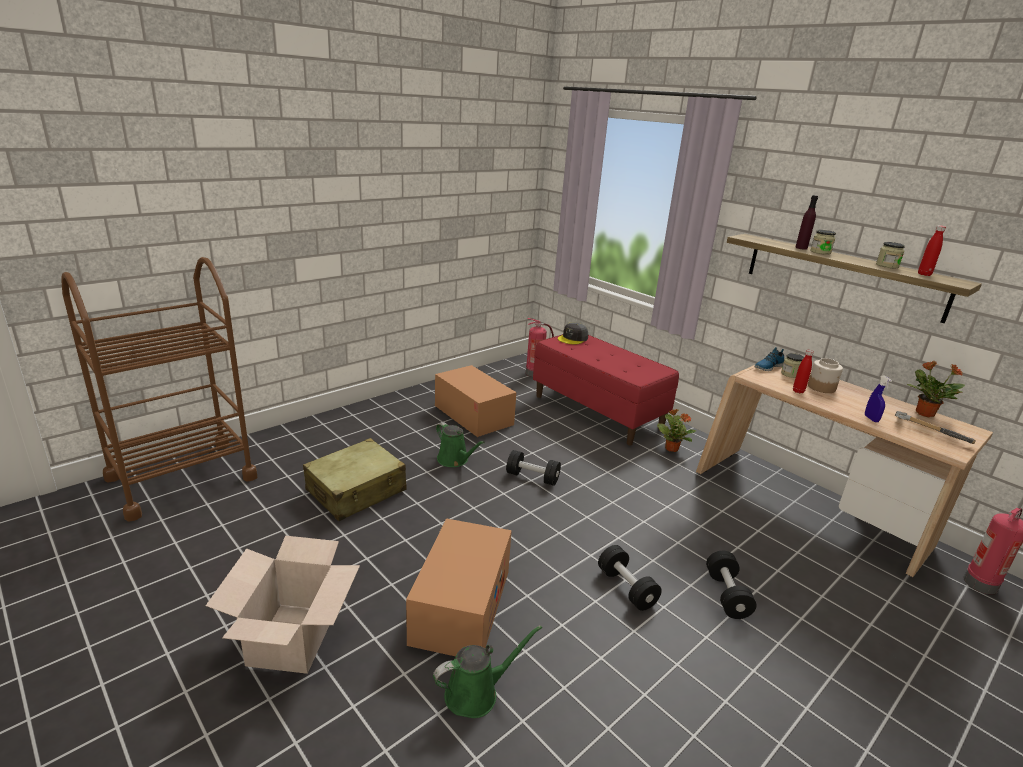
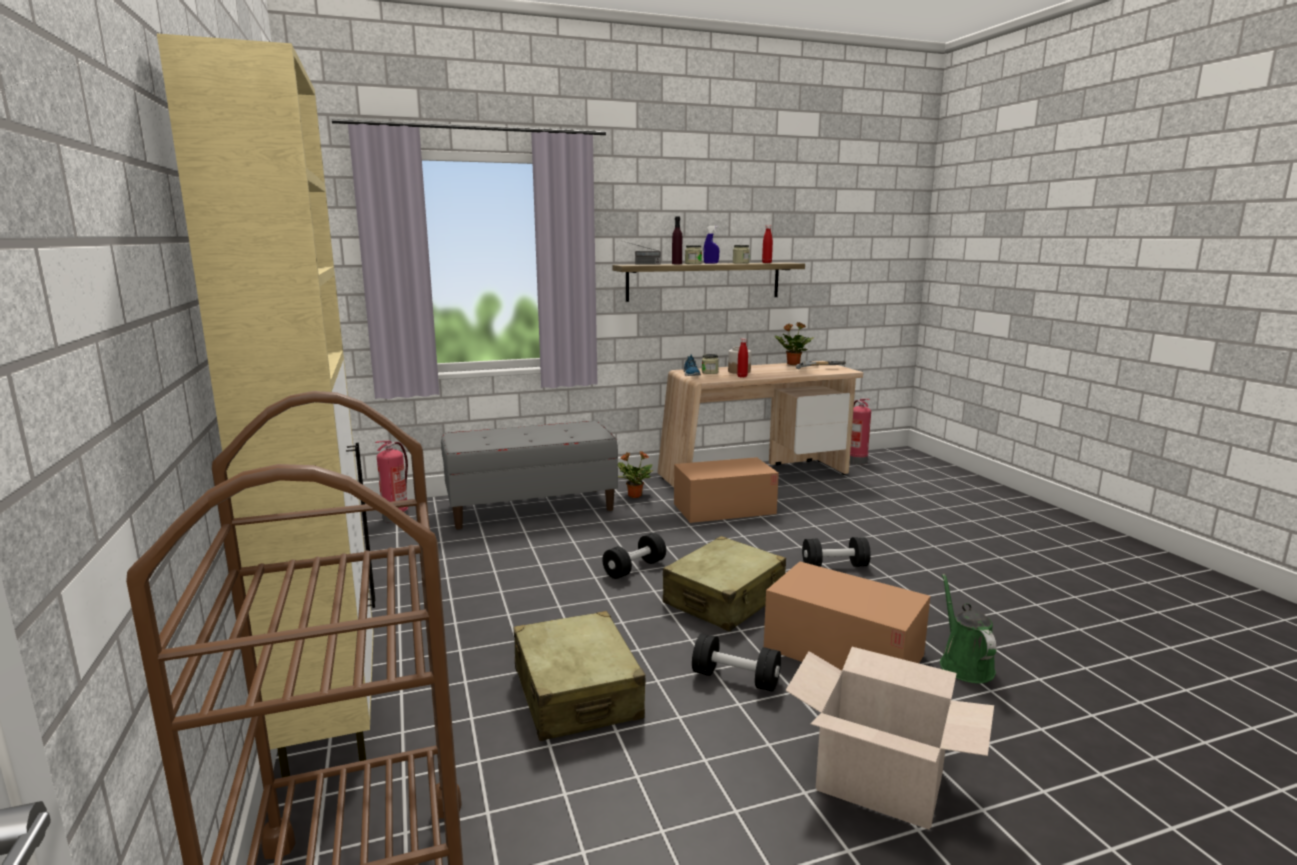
camera: 65 degrees left, 10 degrees down
(313, 426) = (332, 717): none -> beige cabinet
(455, 460) = (559, 607): green watering can -> none
(473, 415) = (457, 575): cardboard box -> cardboard box (724, 508)
(511, 529) = (724, 599): none -> beige suitcase
(573, 338) = (464, 438): grey cap -> none
(598, 412) = (531, 507): red bench -> grey bench
(727, 595) = (852, 531): black dumbbell -> black dumbbell (735, 679)
(765, 239) = (641, 264): none -> radio
(871, 419) = (796, 373): blue spray bottle -> blue spray bottle (711, 263)

